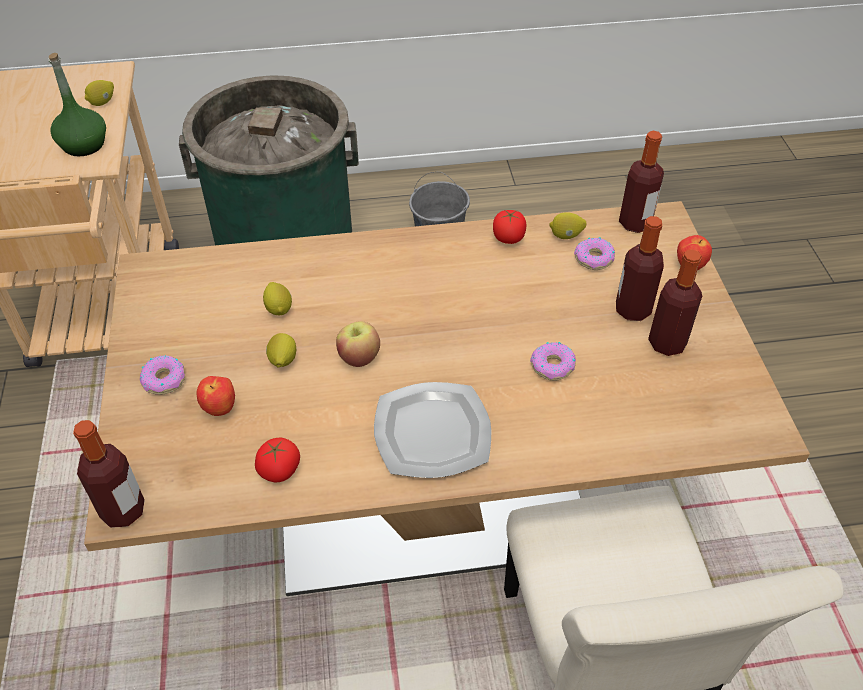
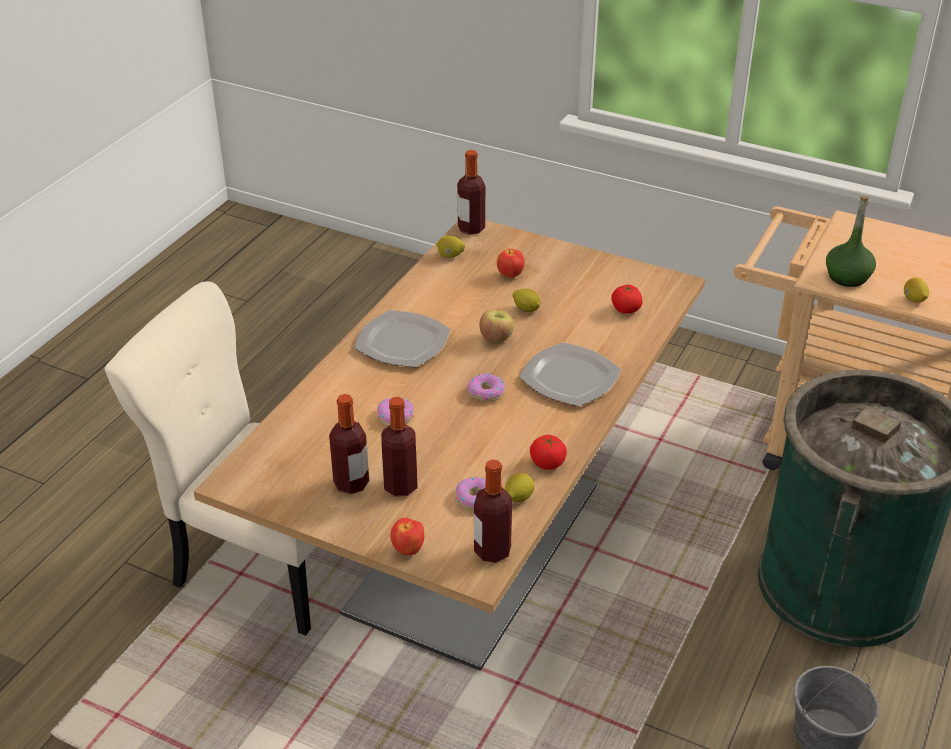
camera: 125 degrees right, 10 degrees down
(164, 379) = (556, 264): donut -> donut (486, 392)
(279, 308) = (578, 323): lemon -> lemon (450, 256)
(279, 470) = (440, 281): tomato -> tomato (626, 310)
(378, 275) = (570, 378): none -> plate

